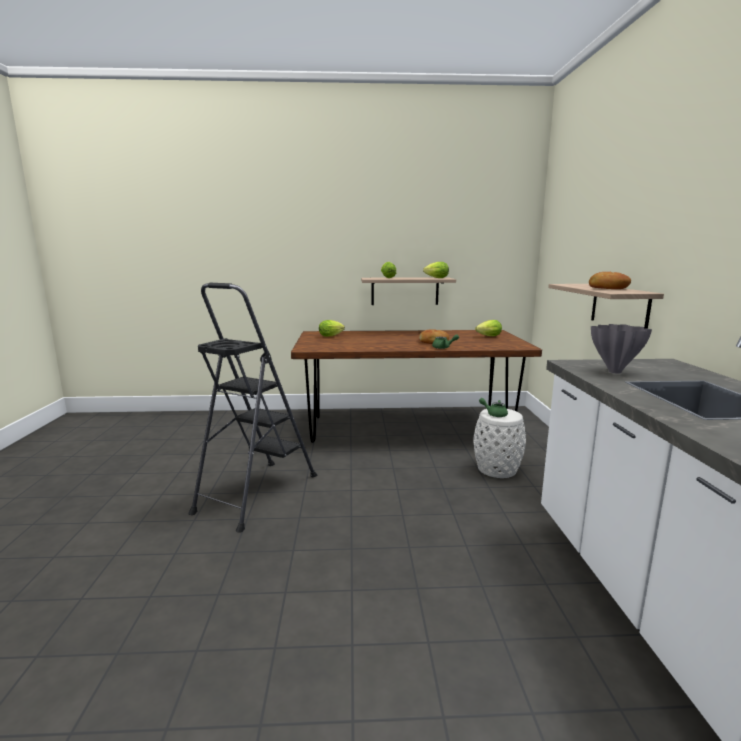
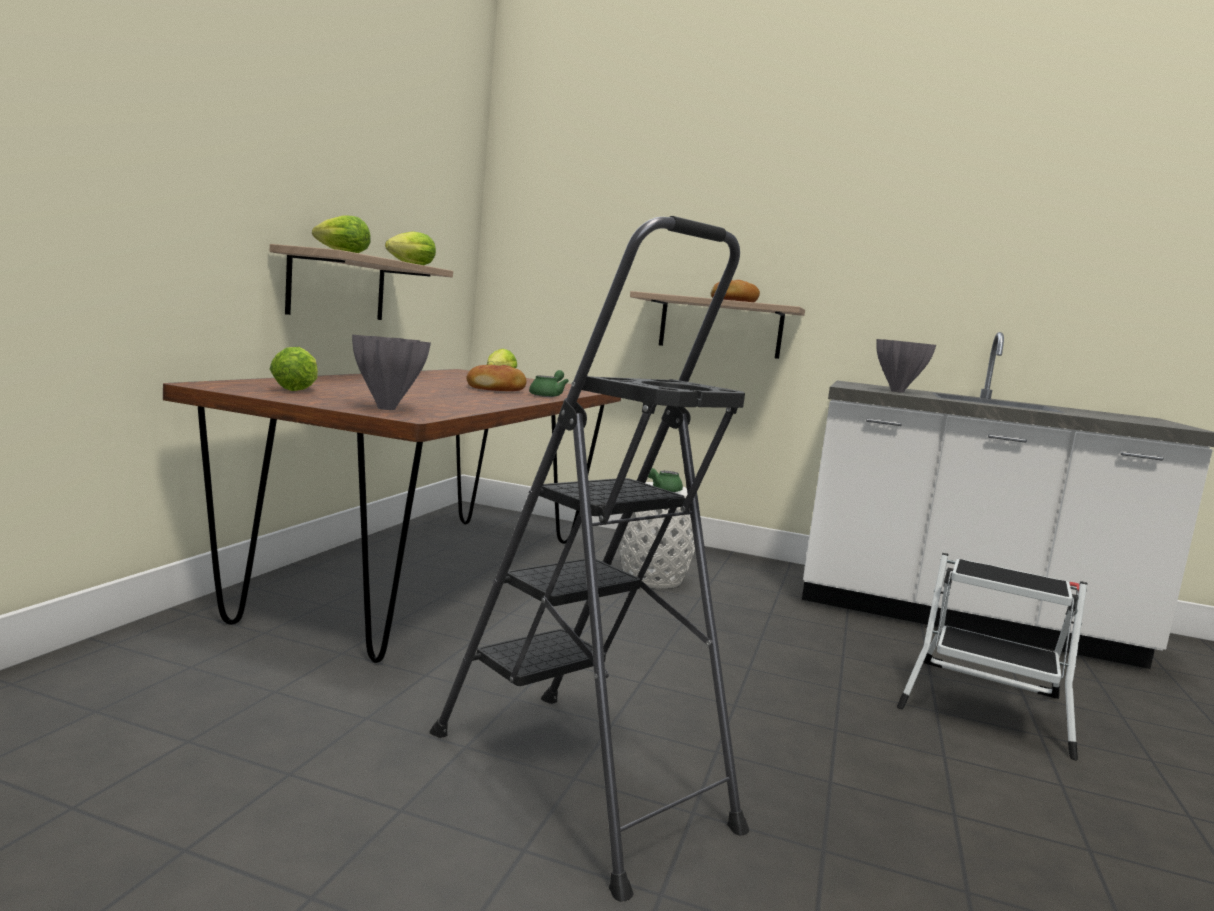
camera: 70 degrees left, 5 degrees down
(315, 346) = (388, 409): none -> grey vase
(455, 614) = (985, 705): none -> step ladder

